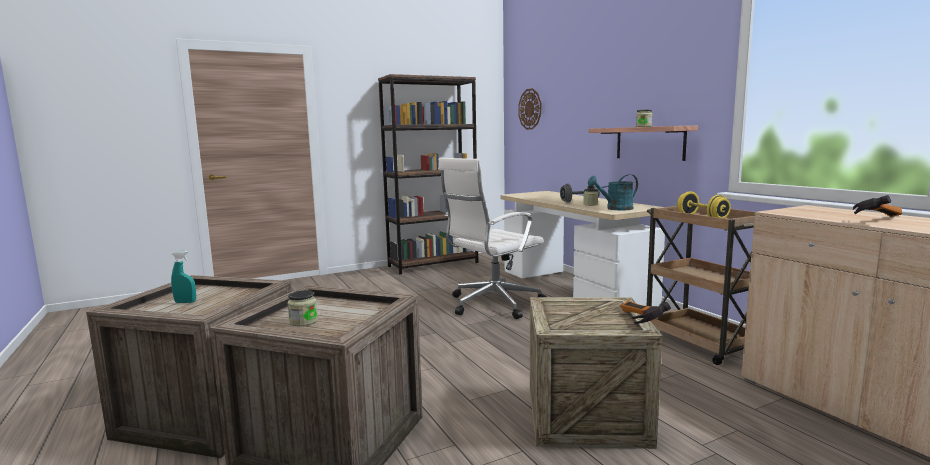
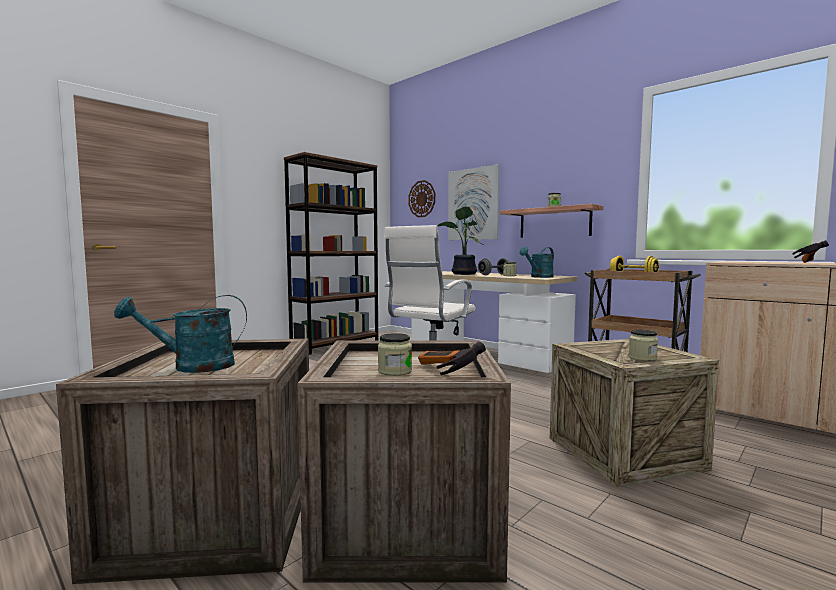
camera: 20 degrees left, 5 degrees down
(185, 302) = (193, 367): turquoise spray bottle -> turquoise watering can
(549, 199) = (463, 274): none -> potted plant
(574, 117) = (472, 204): none -> picture
(582, 325) = (642, 358): none -> jar
(636, 322) = (678, 353): hammer -> hammer (440, 374)

